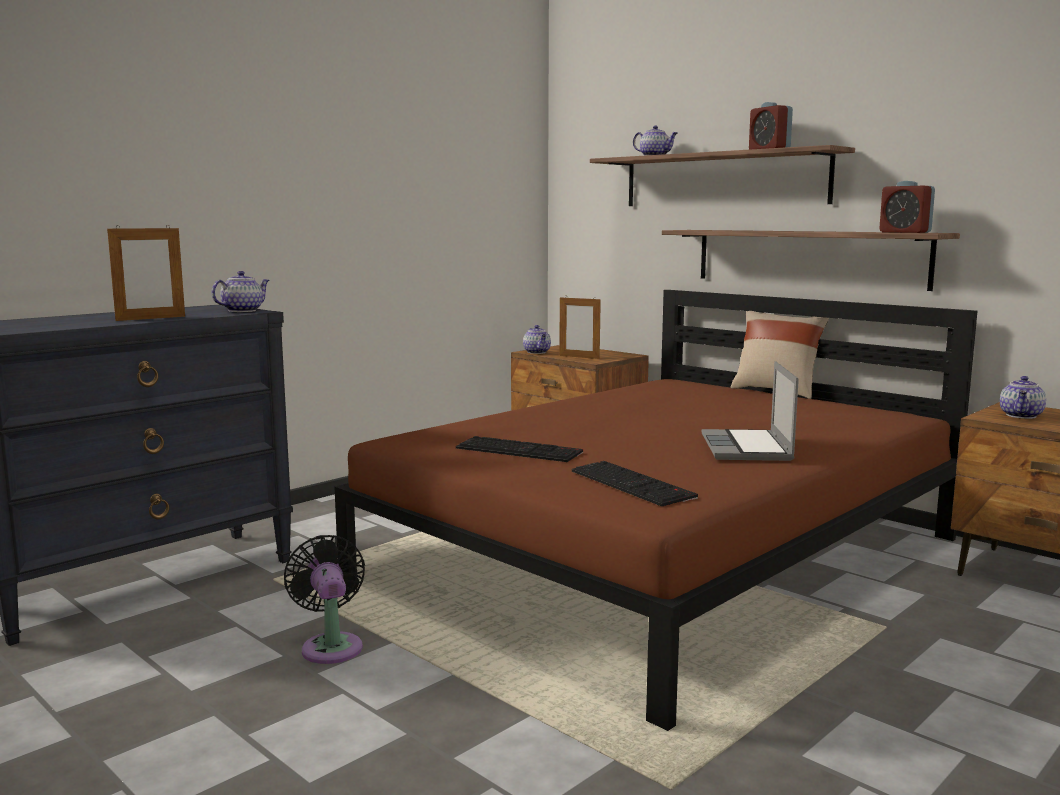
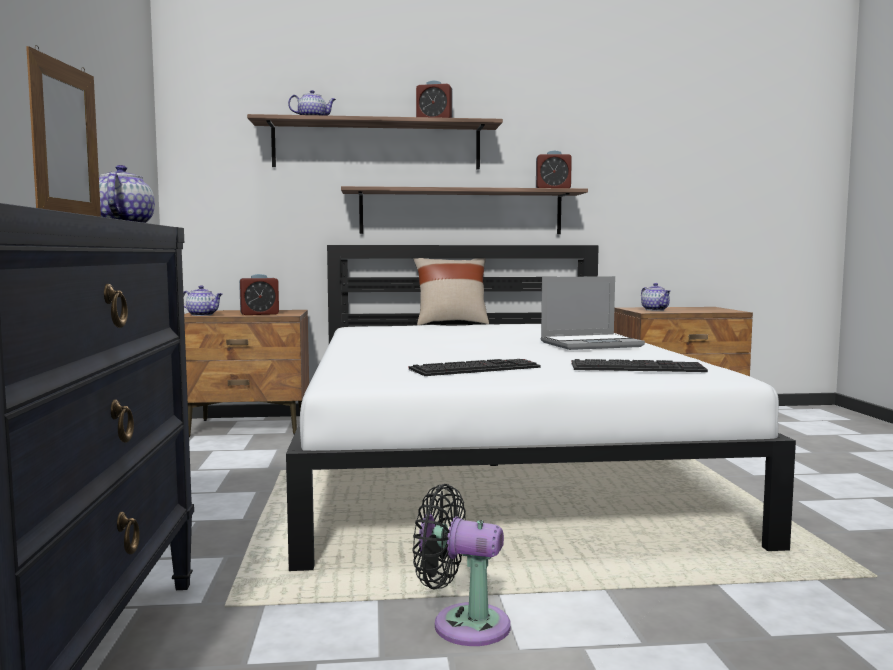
camera: 50 degrees left, 5 degrees down
(579, 357) = (259, 314): picture frame -> alarm clock
(666, 557) = (494, 464): brown bed -> white bed
(748, 448) = (591, 344): laptop -> laptop turned 60 degrees counterclockwise

